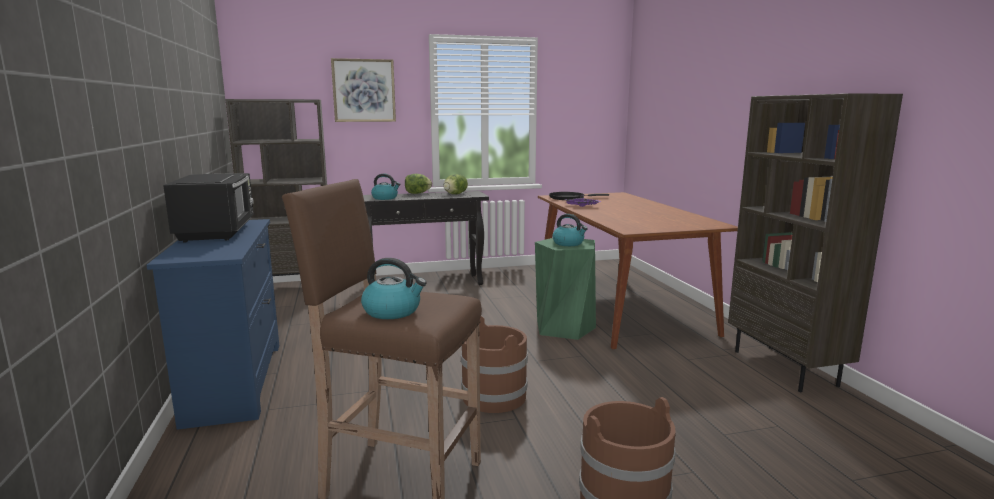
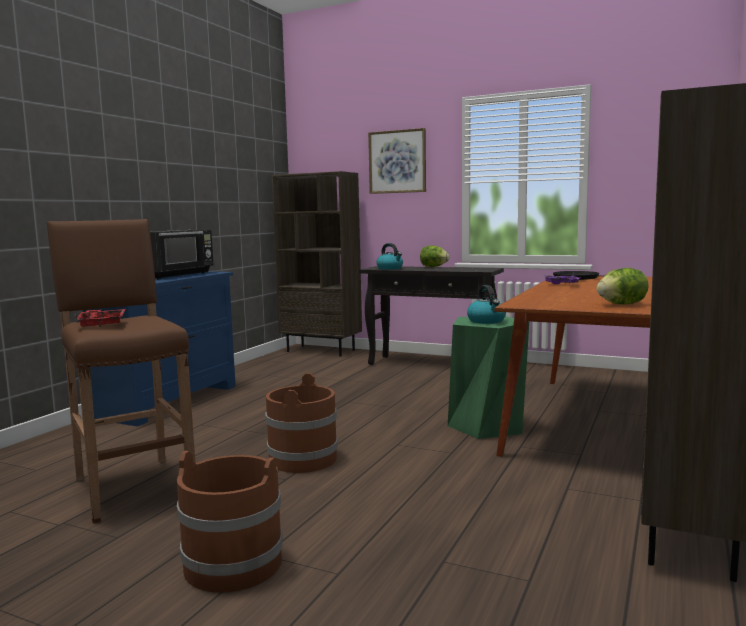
camera: 40 degrees right, 5 degrees down
(393, 311) = (102, 324): kettle -> red tray
(455, 194) = (465, 269): lettuce -> lettuce (621, 304)

